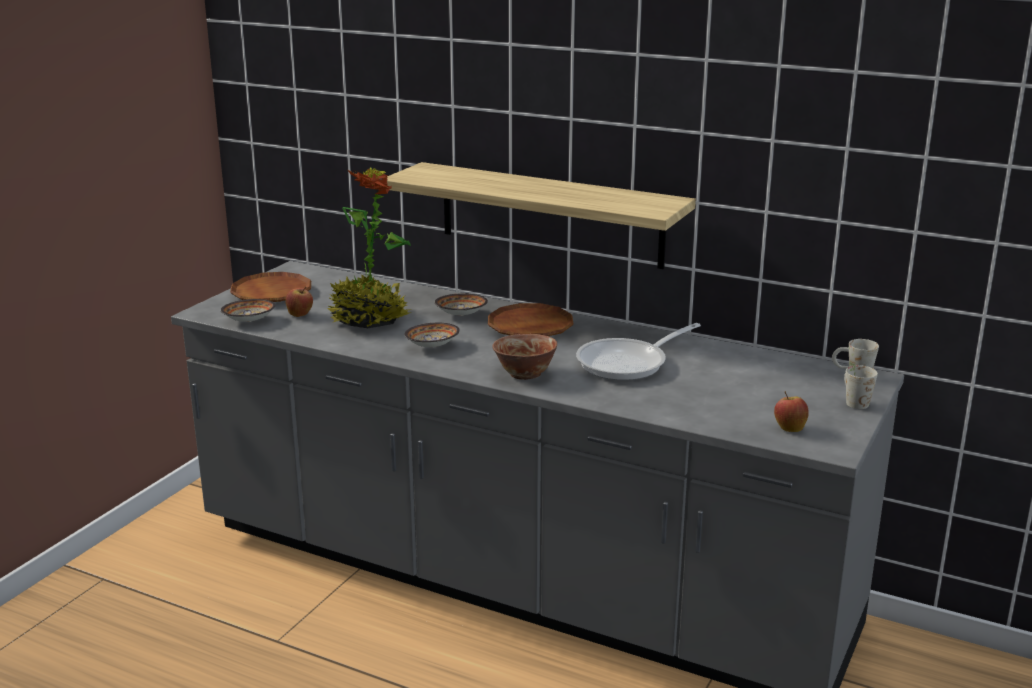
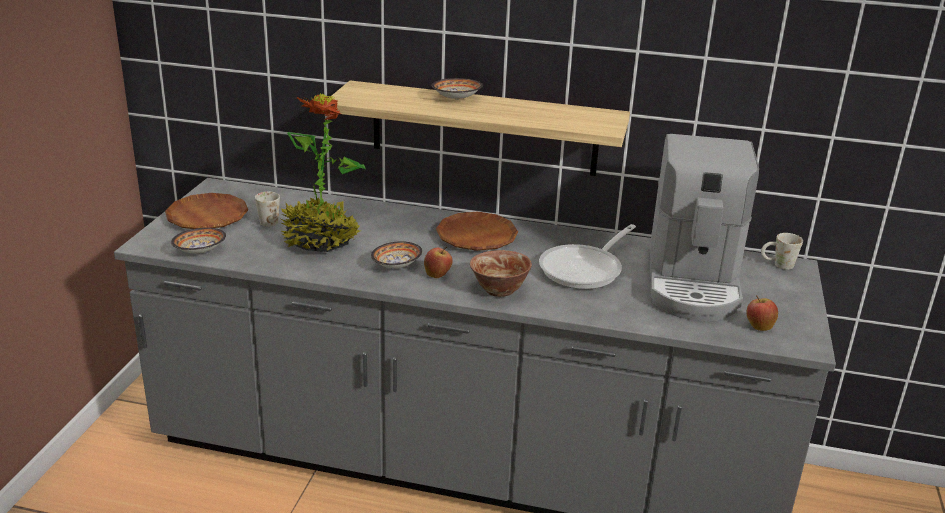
camera: 15 degrees left, 5 degrees up
(300, 315) = (249, 240): apple -> apple (438, 275)
(460, 314) = (404, 228): bowl -> bowl (455, 98)
(741, 384) = (692, 283): none -> coffee machine
(853, 401) = (793, 292): white mug -> white mug (267, 220)

